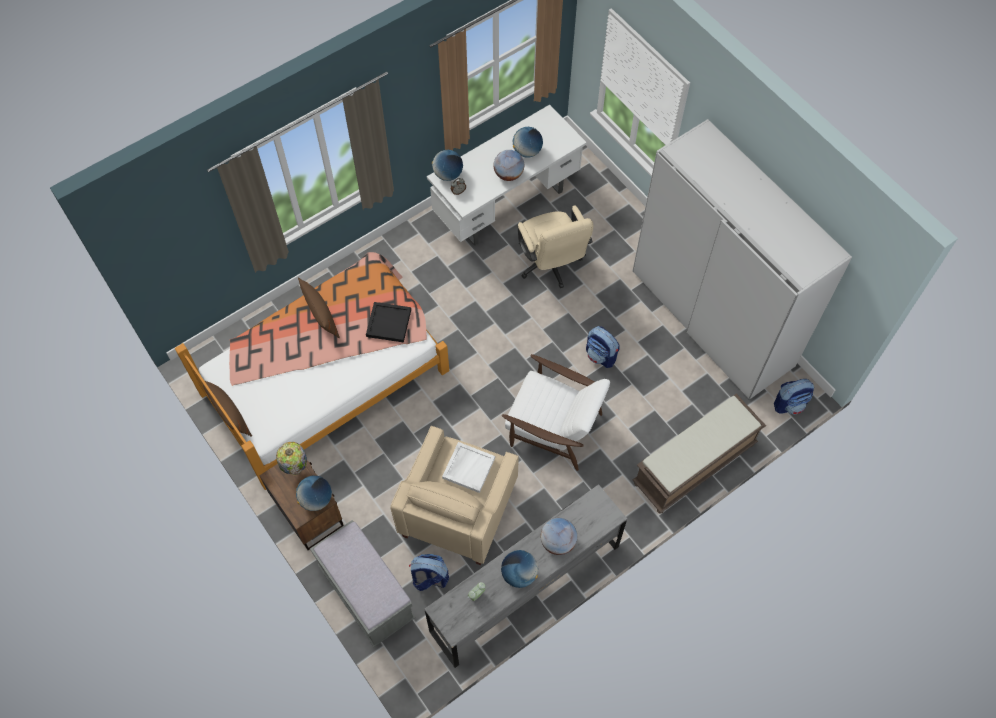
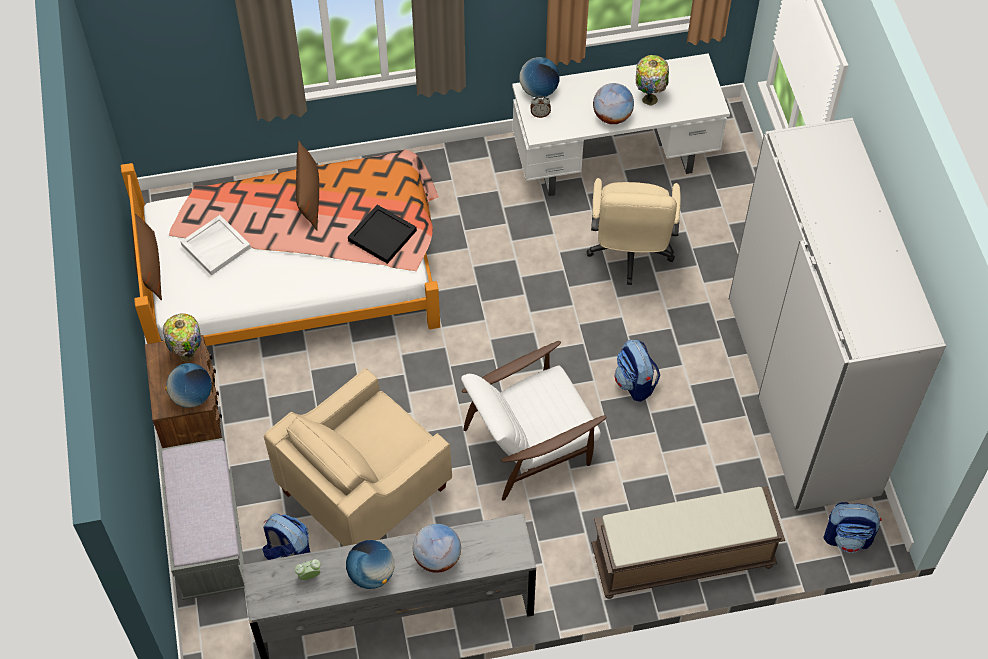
camera: 25 degrees right, 5 degrees down
(468, 467) = (386, 435): white tray -> white tray (216, 246)
(527, 151) = (649, 98): globe -> table lamp
(553, 427) = (530, 443): white armchair -> white armchair turned 105 degrees clockwise

